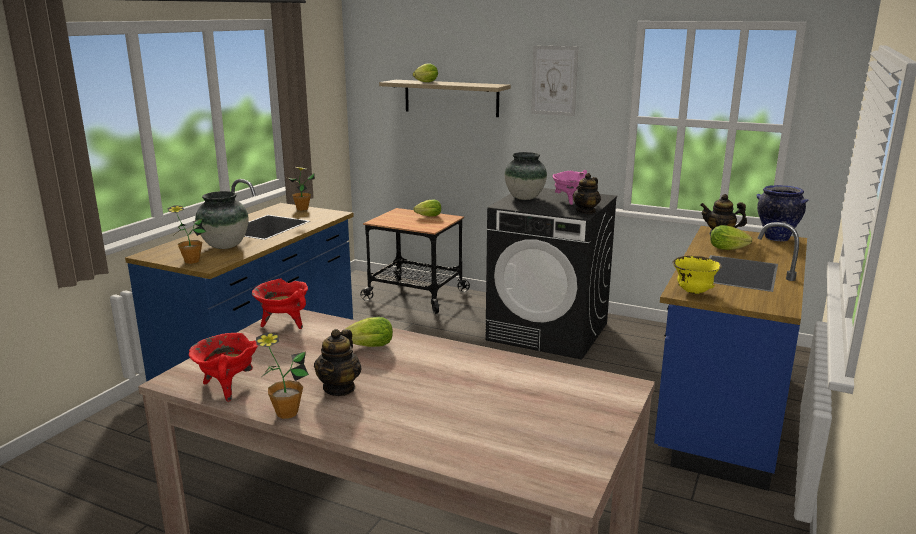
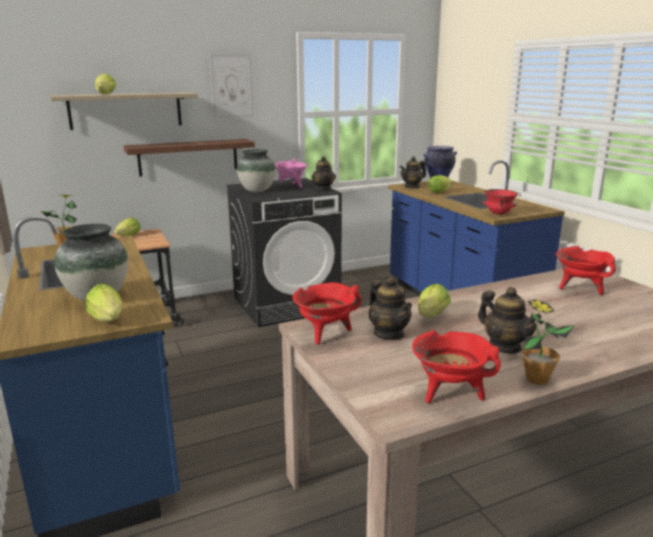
camera: 50 degrees left, 0 degrees up
(192, 261) = (109, 321): potted plant -> lettuce
(310, 342) = (389, 334): none -> teapot
(502, 150) = (188, 157): none -> brown shelf
(553, 392) = (580, 288): none -> red cooking pot
(693, 292) = (498, 214): yellow bowl -> red bowl

